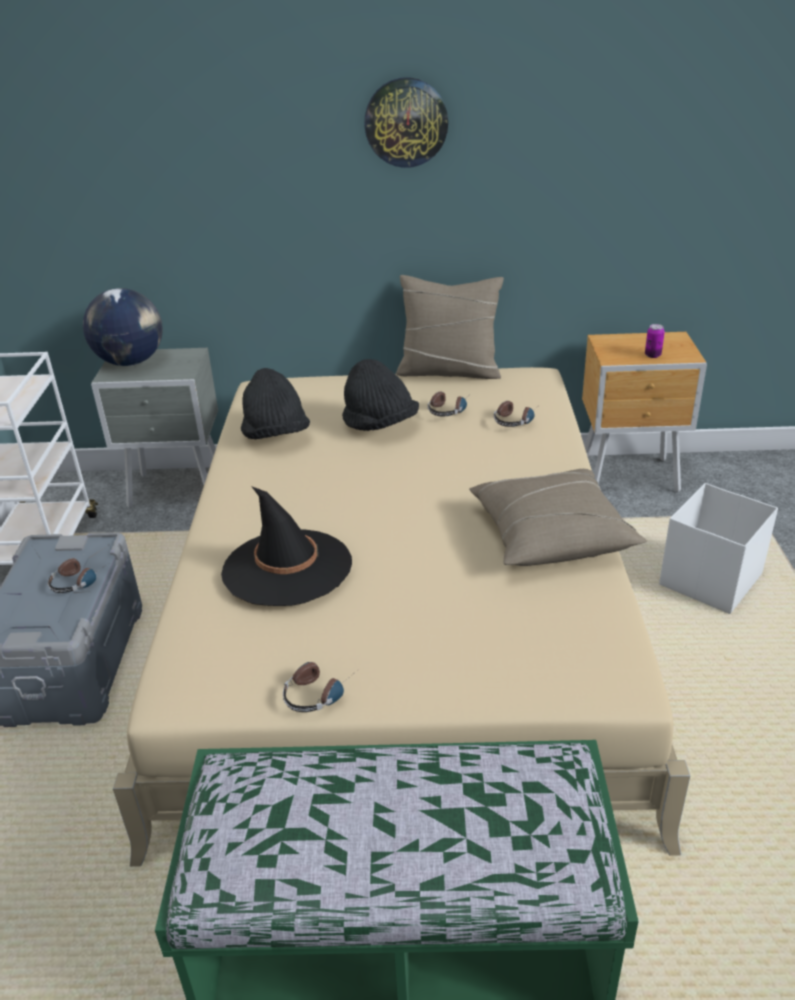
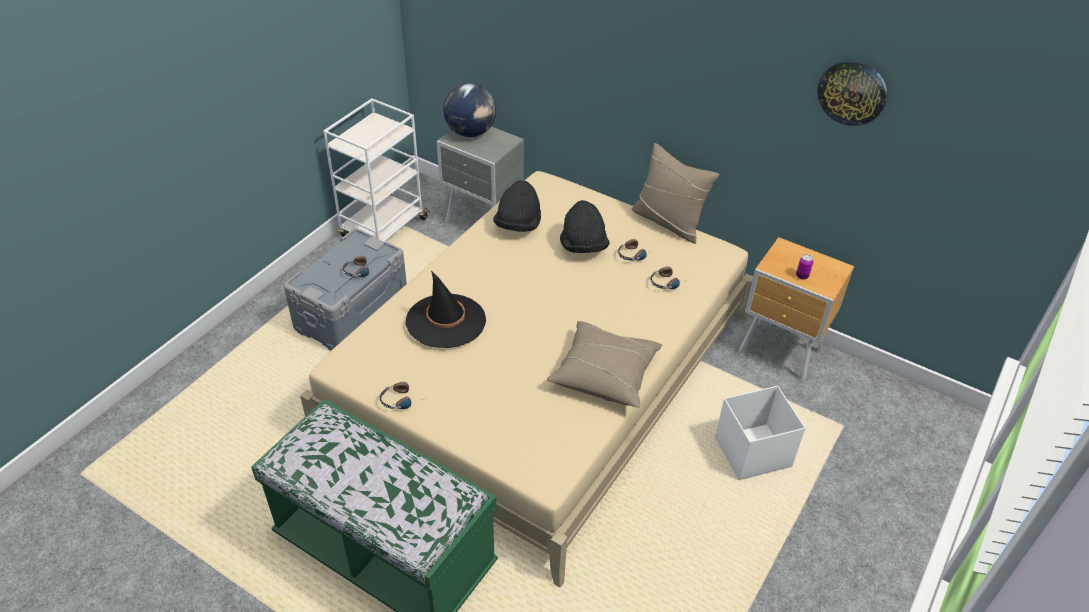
camera: 30 degrees right, 10 degrees up
(406, 122) = (675, 45): wall clock -> wall clock (852, 92)

